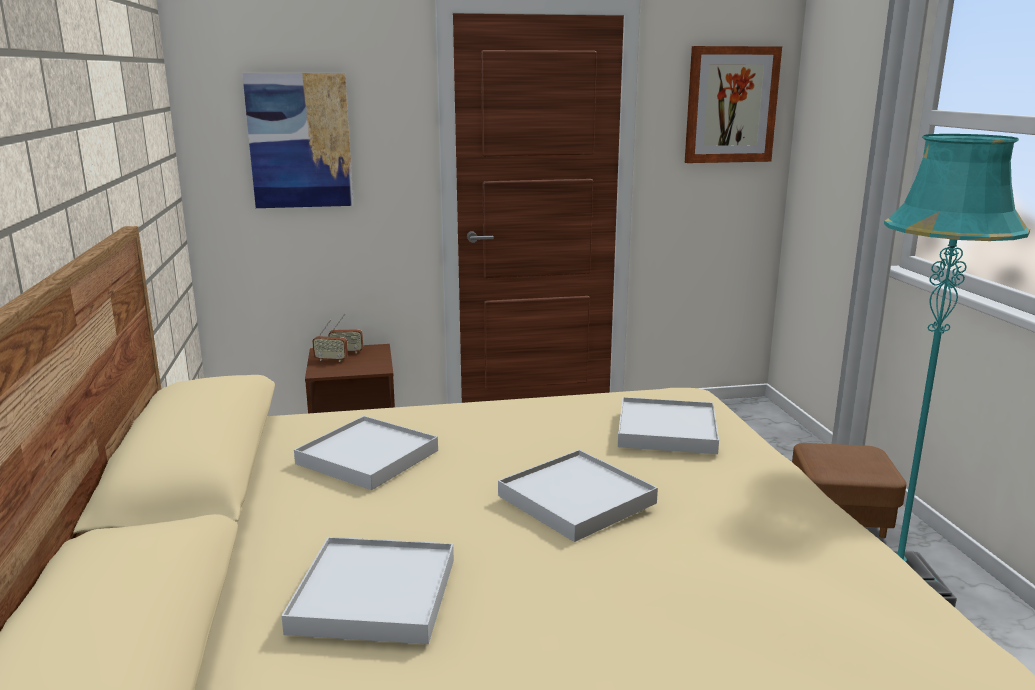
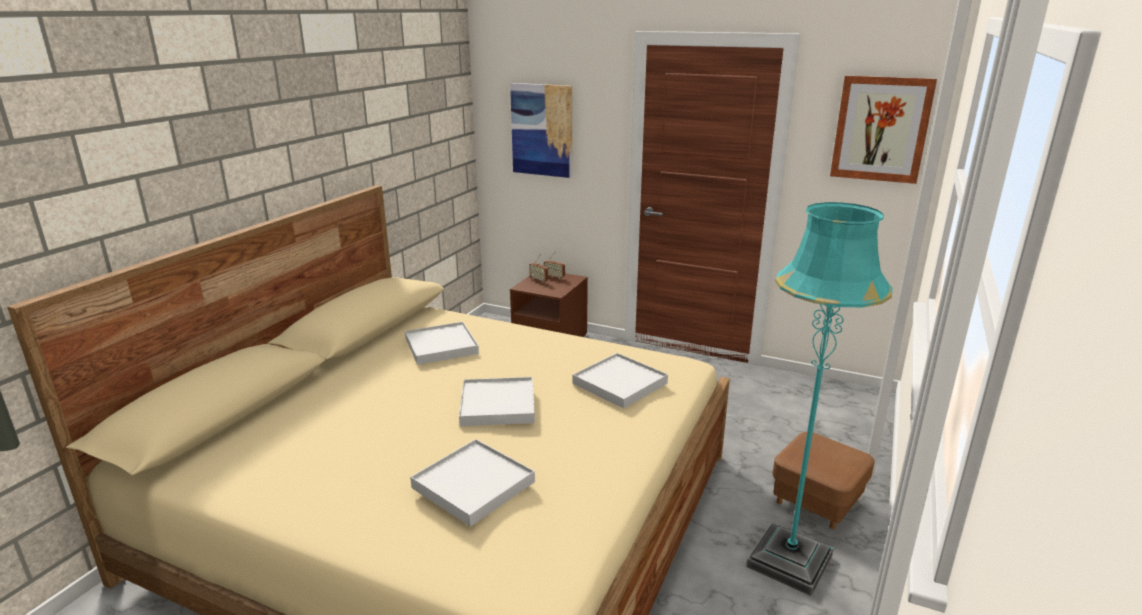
camera: 35 degrees right, 5 degrees up
(374, 595) = (343, 415): white tray -> white tray (473, 485)

